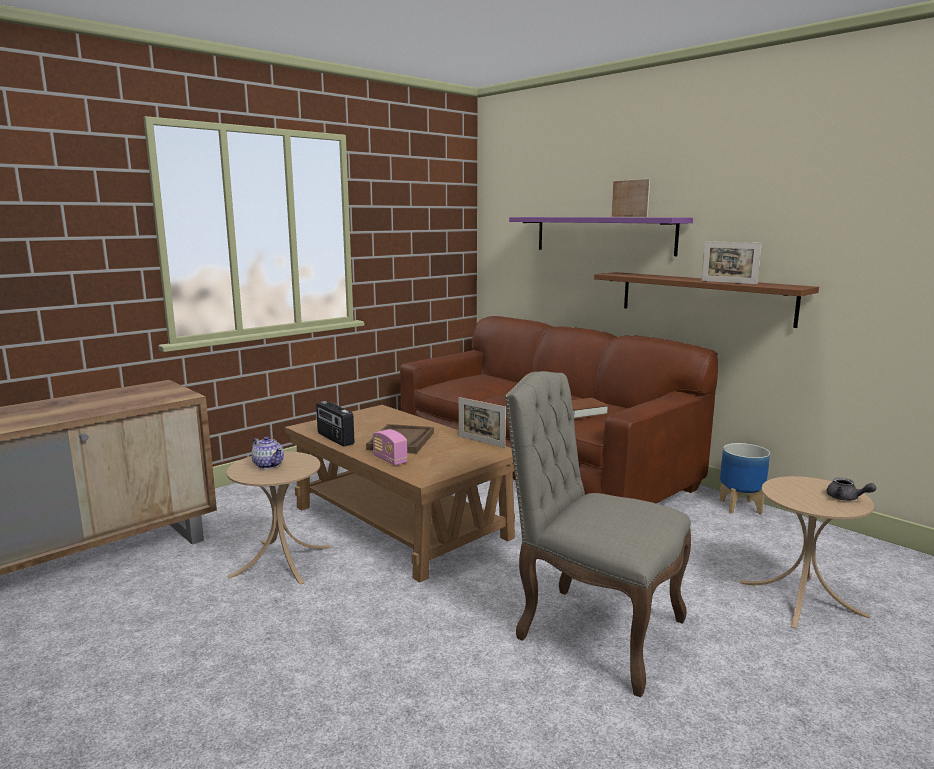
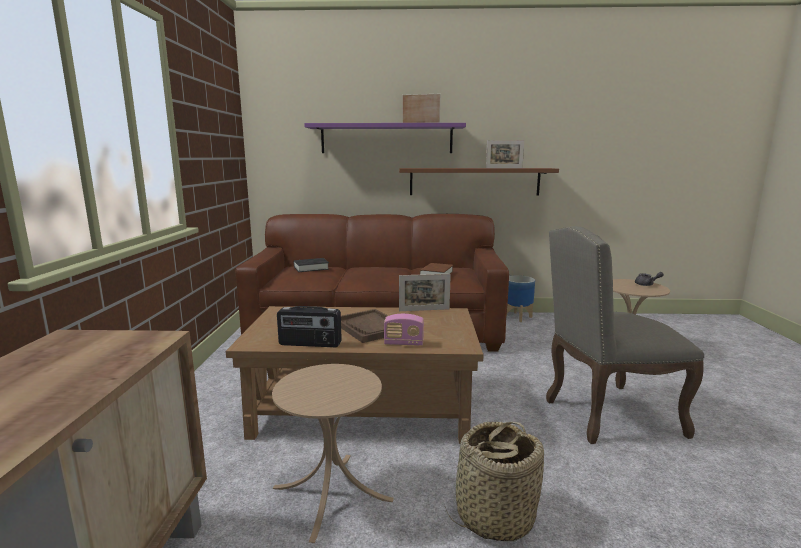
camera: 45 degrees left, 0 degrees up
(268, 465) = (318, 387): teapot -> none
(337, 628) = (494, 515): none -> basket
(485, 379) = (311, 268): none -> black book

